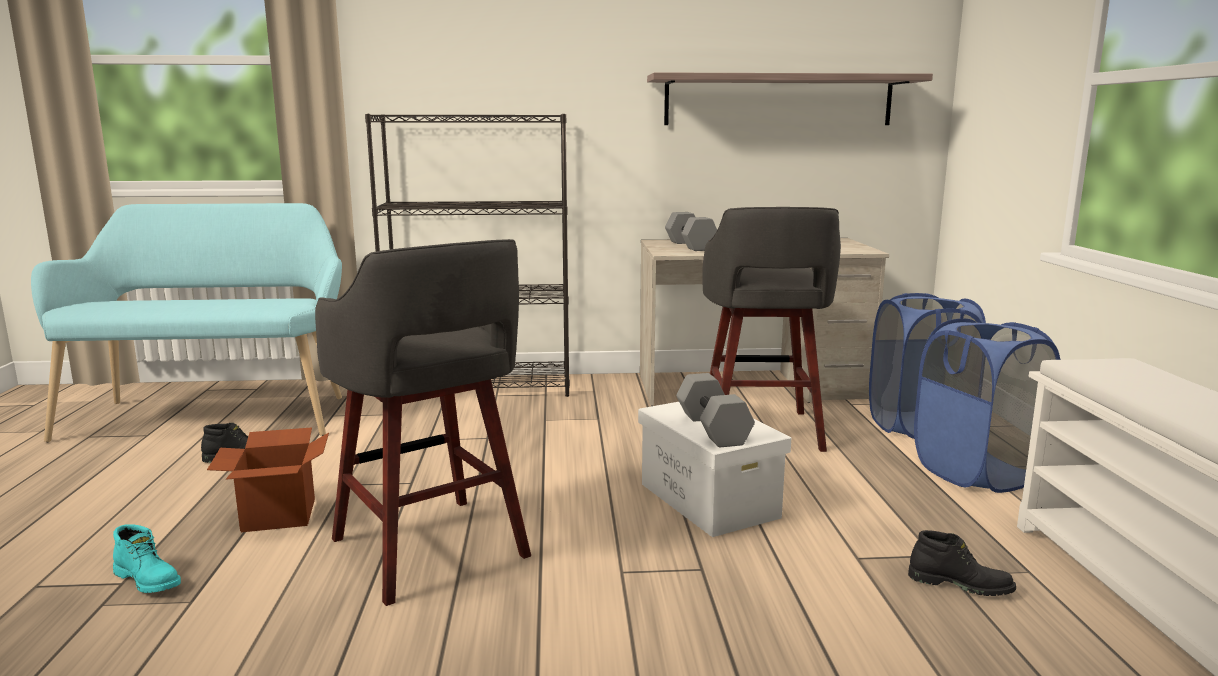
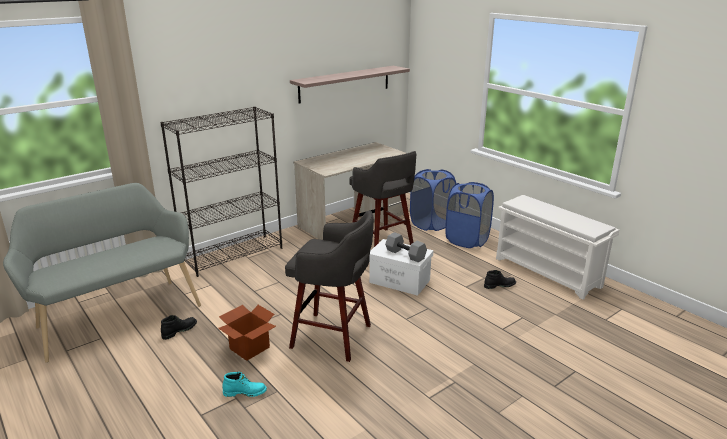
camera: 35 degrees left, 10 degrees up
(214, 414) = (116, 314): turquoise bench -> grey bench
(692, 246) = (326, 163): grey dumbbell -> none

